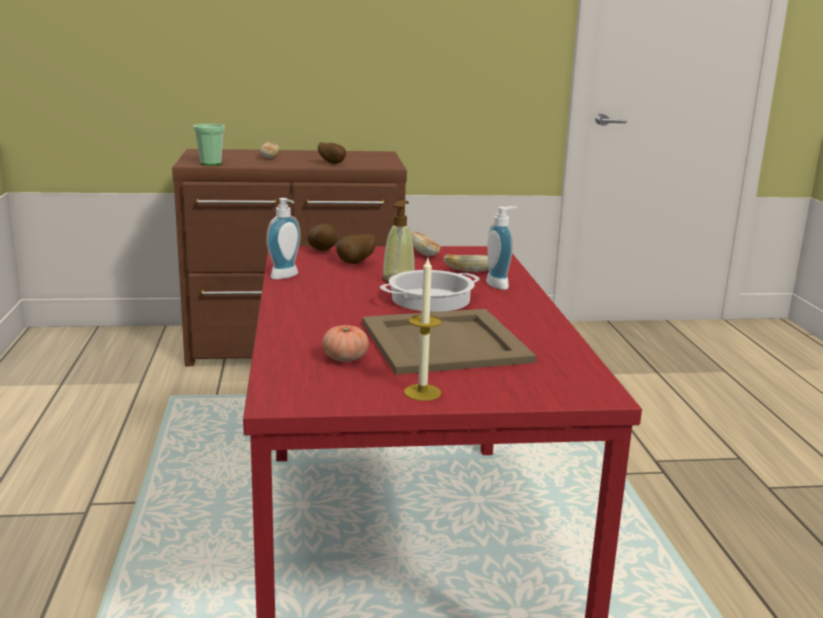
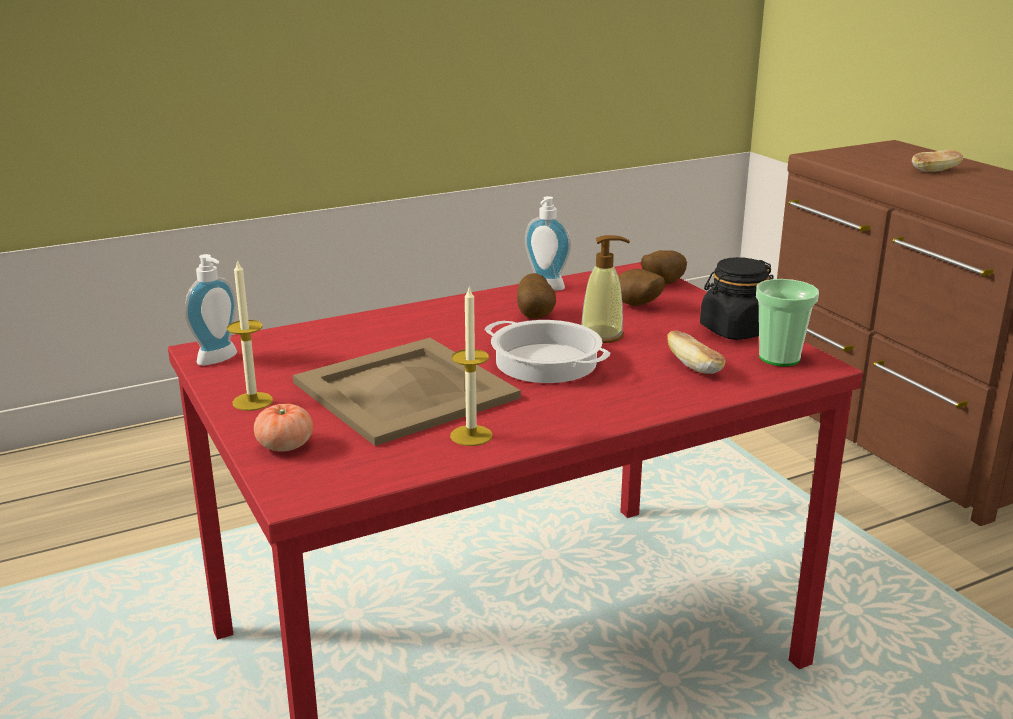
camera: 70 degrees right, 5 degrees up
(210, 163) = (838, 160): cup -> cup (779, 358)
(332, 163) = (975, 197): potato -> potato (536, 316)
(345, 358) = (321, 355): tomato -> tomato (285, 445)
(424, 253) = (735, 330): bread -> black jar
(500, 284) = (657, 391): soap dispenser -> soap dispenser (220, 360)
(536, 335) = (471, 435): none -> candle

